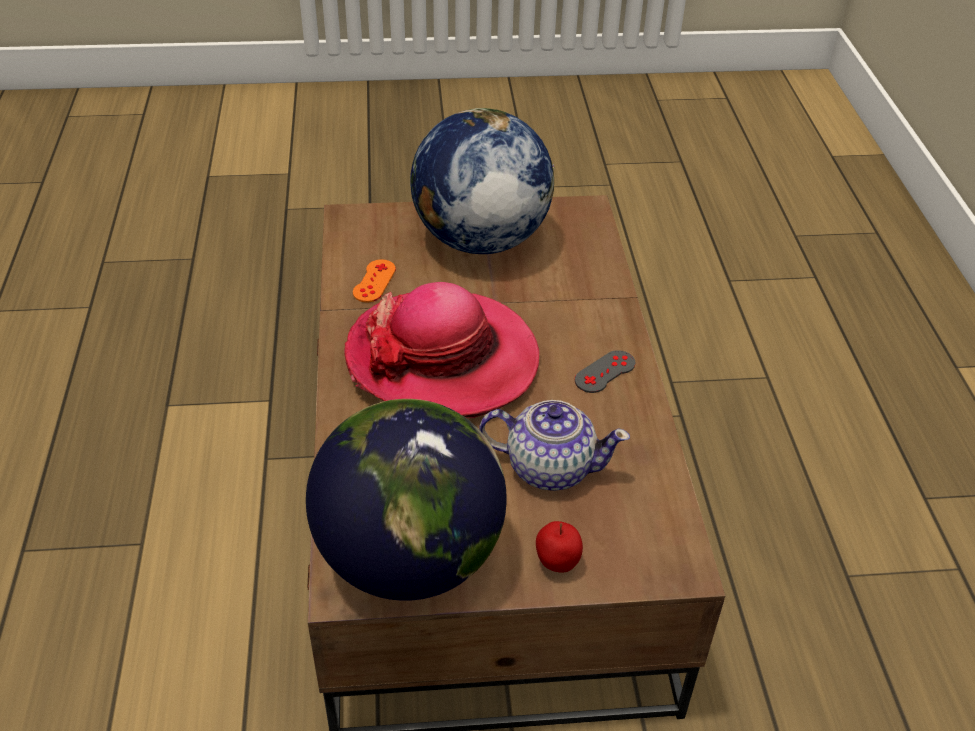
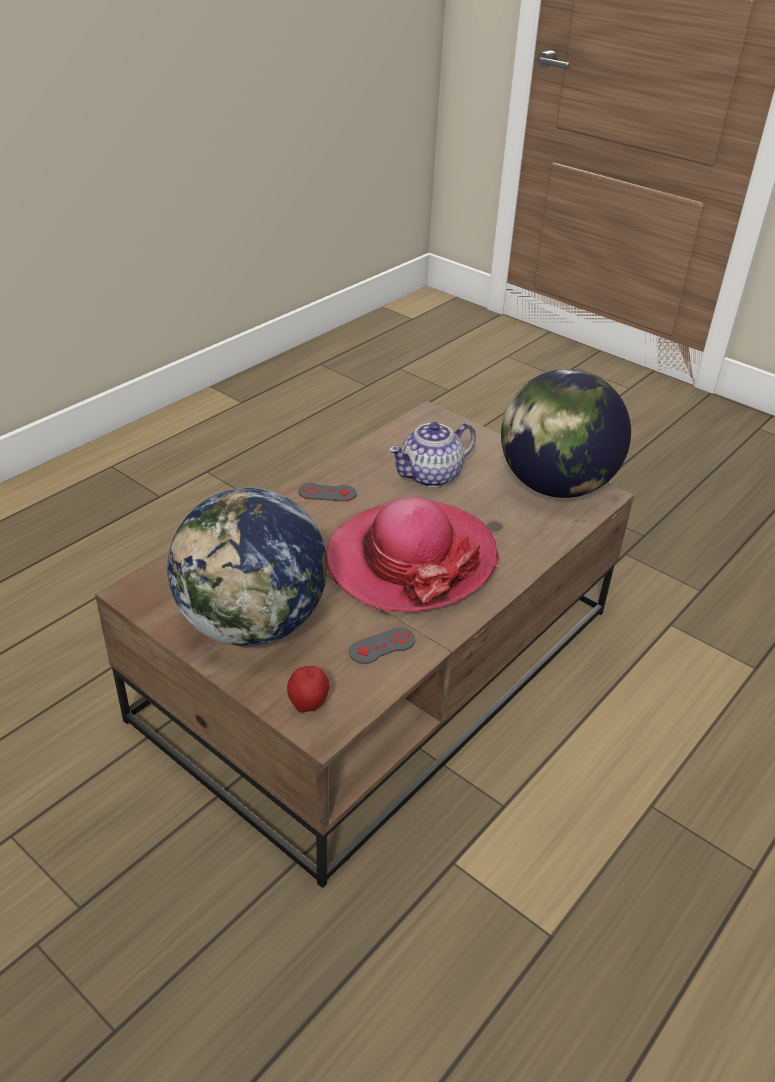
camera: 135 degrees left, 5 degrees down
(374, 281) = (382, 646): orange game controller -> grey game controller
(549, 467) = (431, 475): teapot -> teapot turned 90 degrees counterclockwise
(557, 564) = (485, 445): apple -> apple (308, 705)

